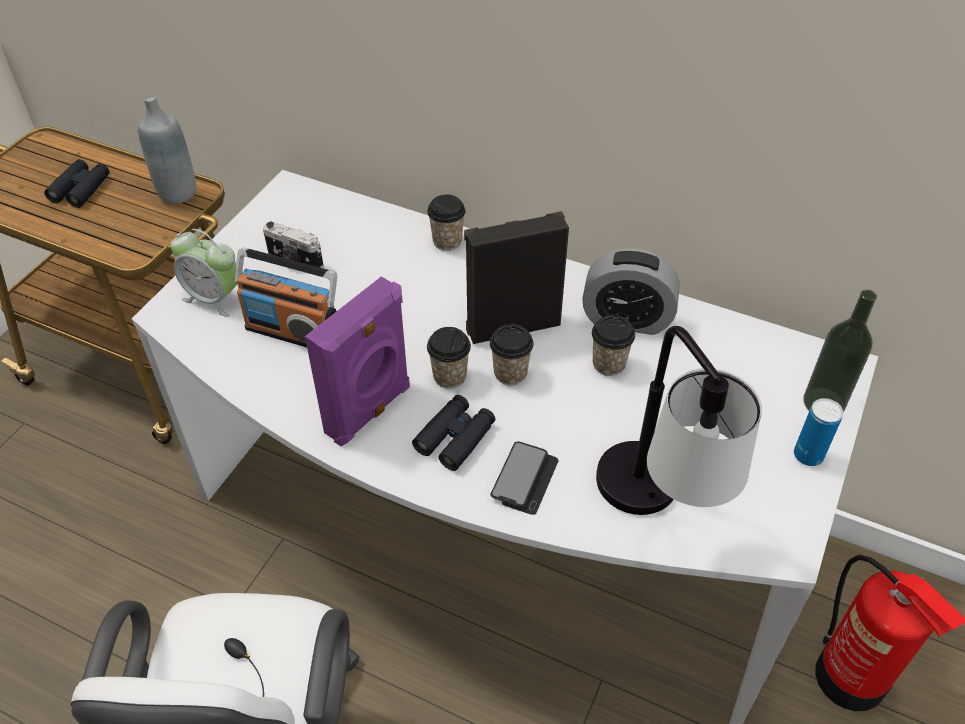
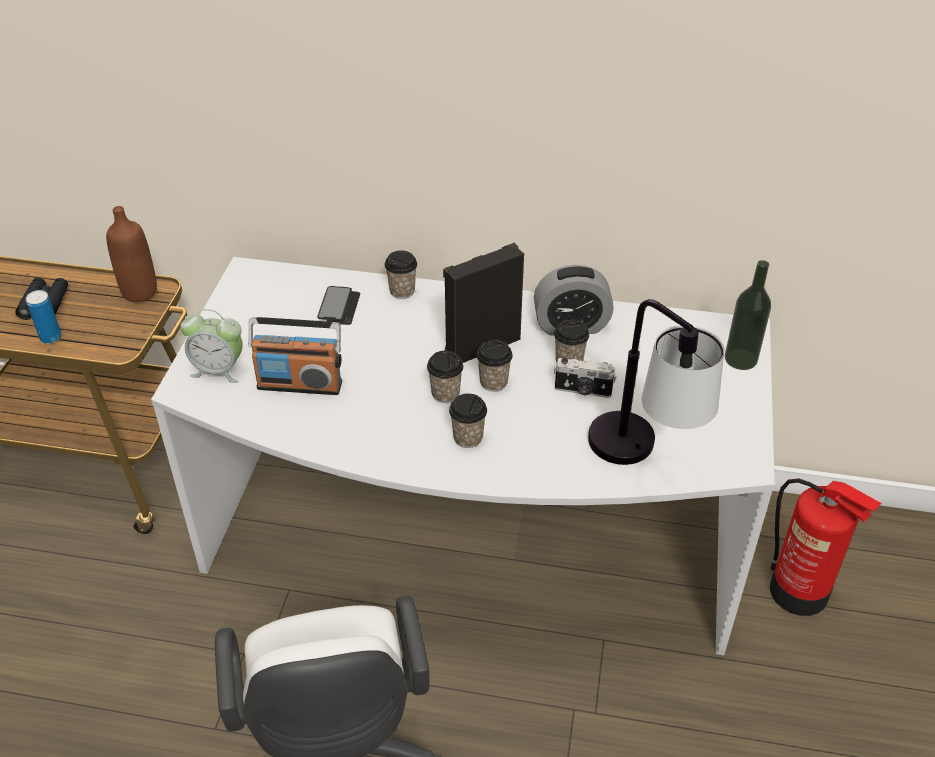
camera: 15 degrees left, 5 degrees down
(177, 193) = (140, 292): grey bottle -> brown bottle
(294, 261) = (277, 329): camera -> camera (583, 391)
(370, 411) = (391, 431): purple speaker -> none
(455, 437) = (468, 438): black binoculars -> cup
(525, 479) = (534, 457): phone -> phone (339, 307)
(808, 455) = (741, 398): can -> can (51, 337)

